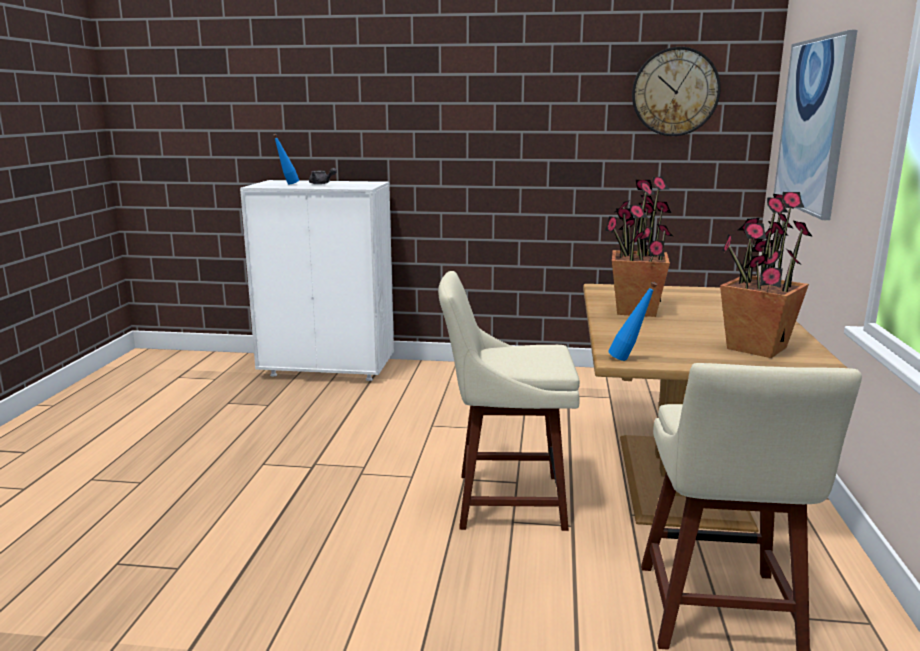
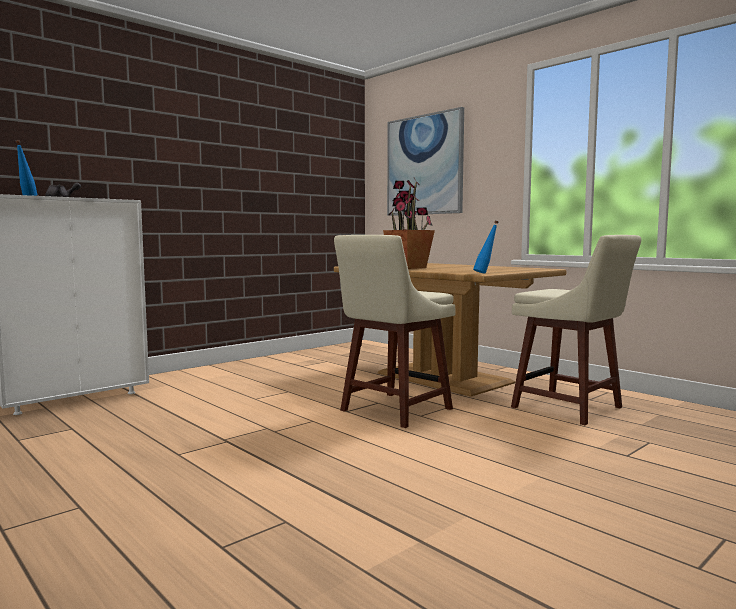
camera: 50 degrees left, 10 degrees down
(675, 92) = (316, 147): wall clock -> none
(755, 348) = (505, 268): potted plant -> none

